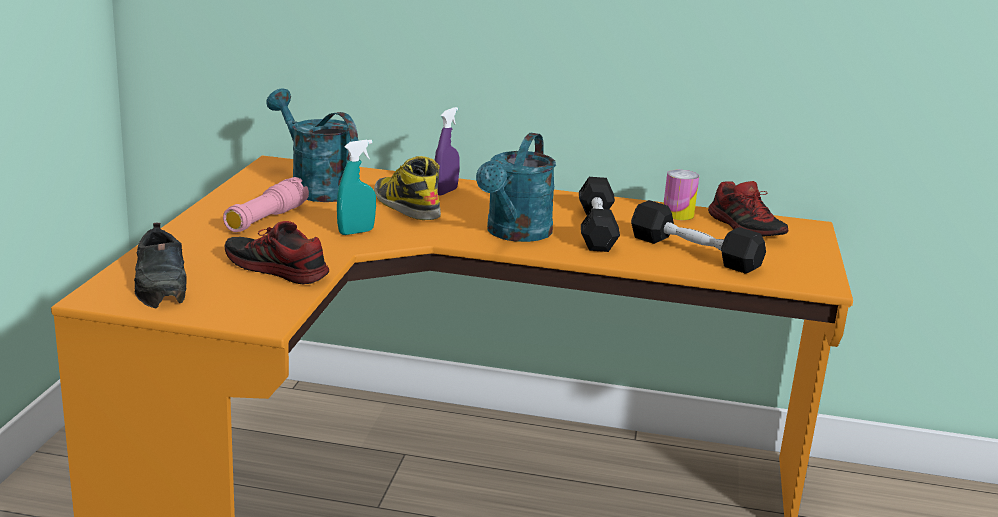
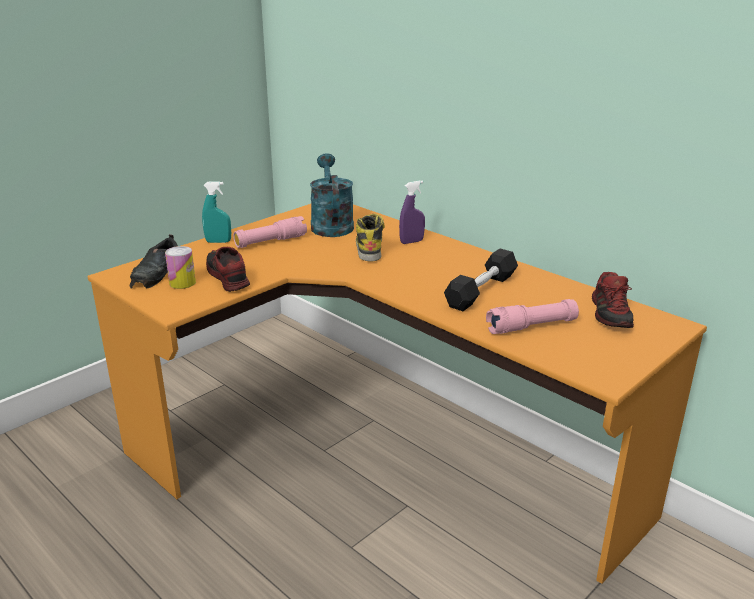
camera: 35 degrees right, 5 degrees up
(356, 232) = (310, 261): turquoise spray bottle -> turquoise spray bottle (218, 242)
(515, 234) = (413, 283): turquoise watering can -> none
(678, 214) = (567, 292): can -> can (182, 283)
(693, 252) = (531, 326): black dumbbell -> pink flashlight

